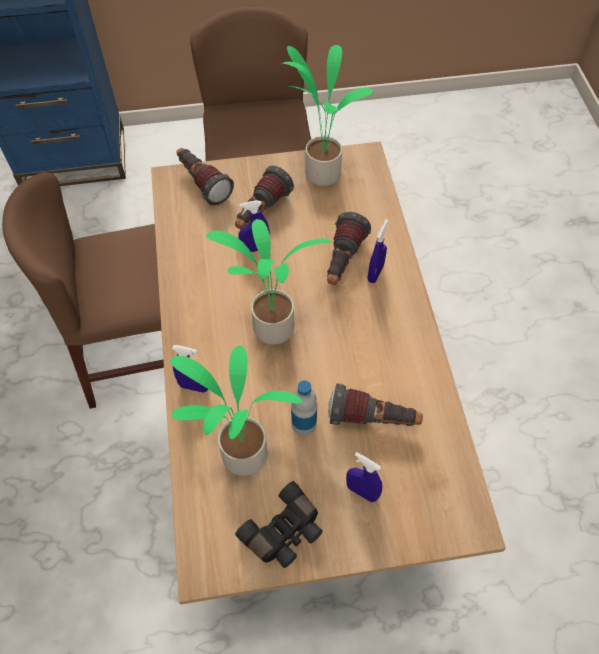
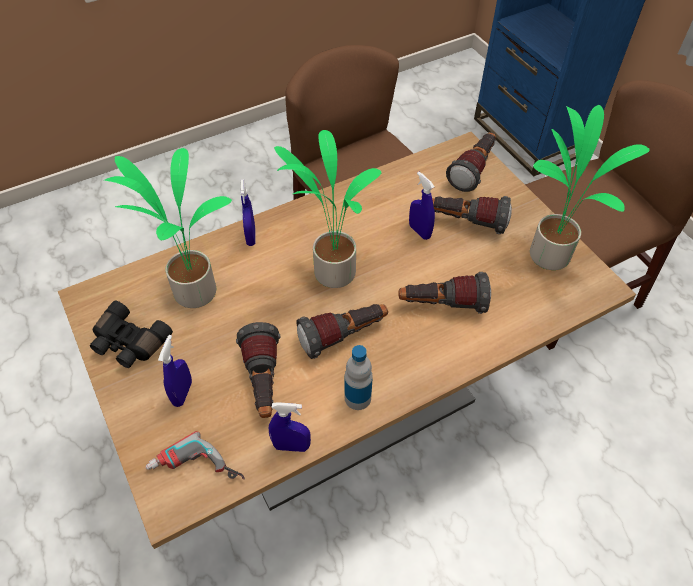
camera: 70 degrees right, 5 degrees down
(304, 424) = (240, 326): bottle -> bottle (357, 398)
(347, 343) = (344, 336): none -> flashlight
(375, 273) = (442, 338): blue spray bottle -> blue spray bottle (291, 446)
(448, 498) = (195, 473): none -> power drill

